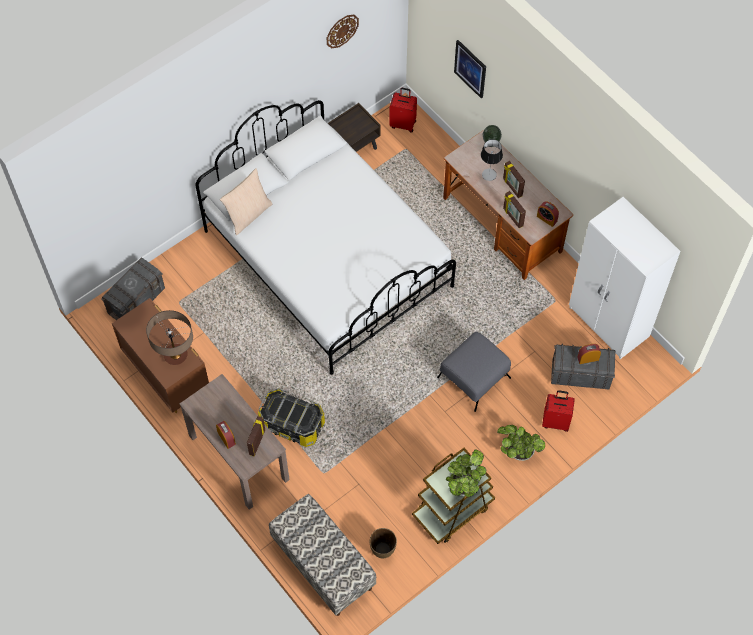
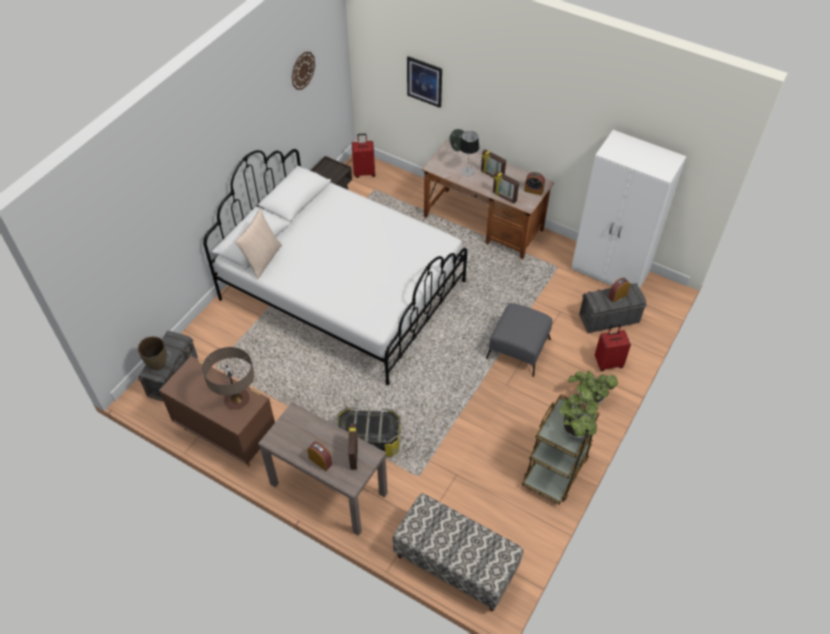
camera: 20 degrees left, 10 degrees down
(383, 551) = (508, 530): brown vase -> brown vase (158, 364)

